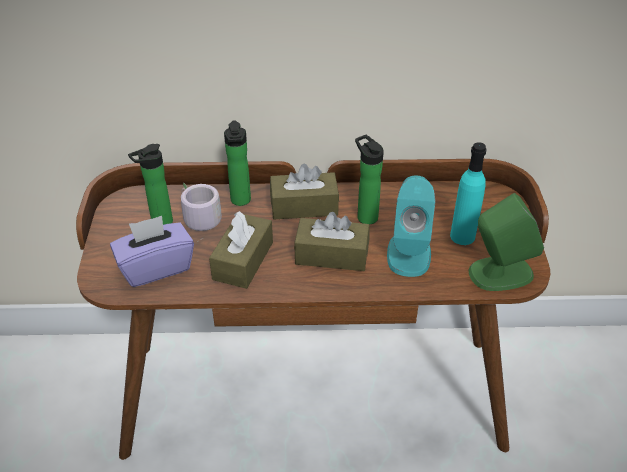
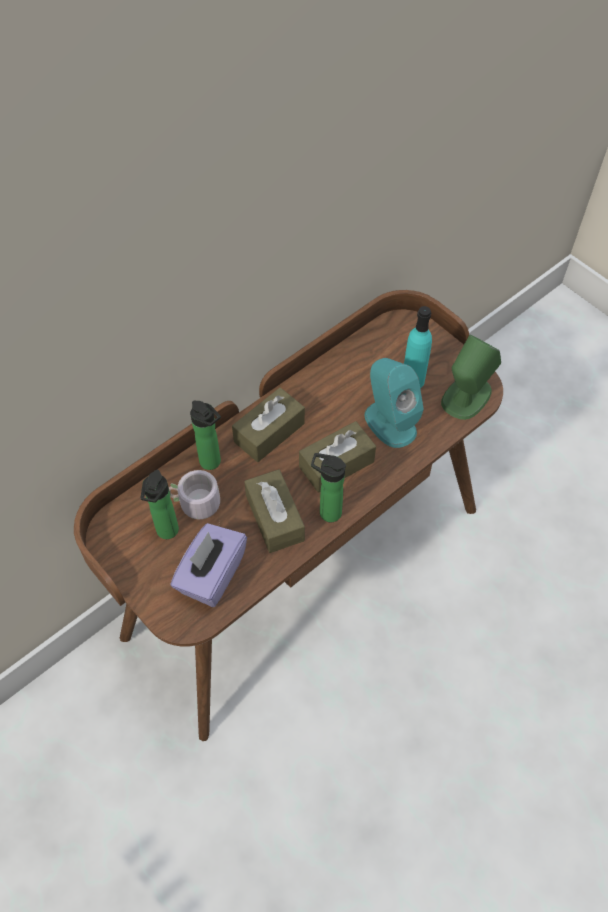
camera: 40 degrees left, 15 degrees up
(365, 216) = (325, 409): bottle -> bottle (327, 512)

